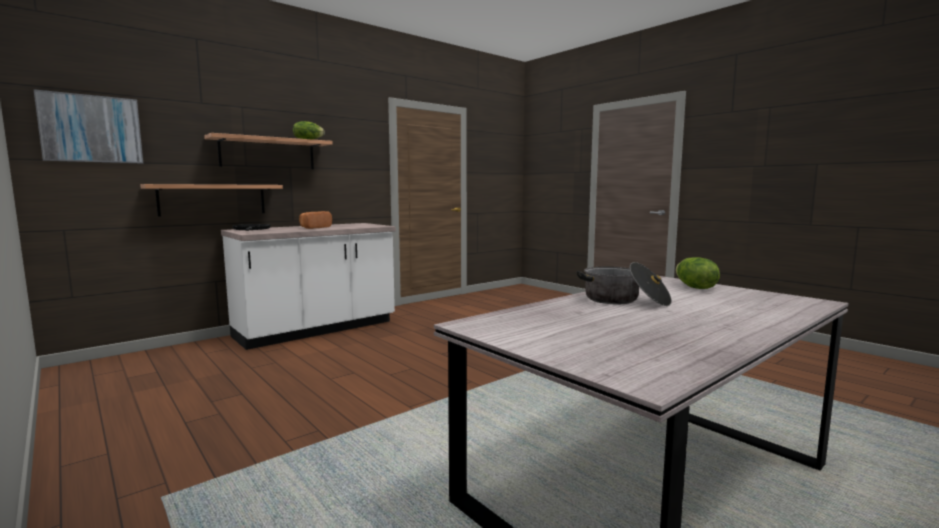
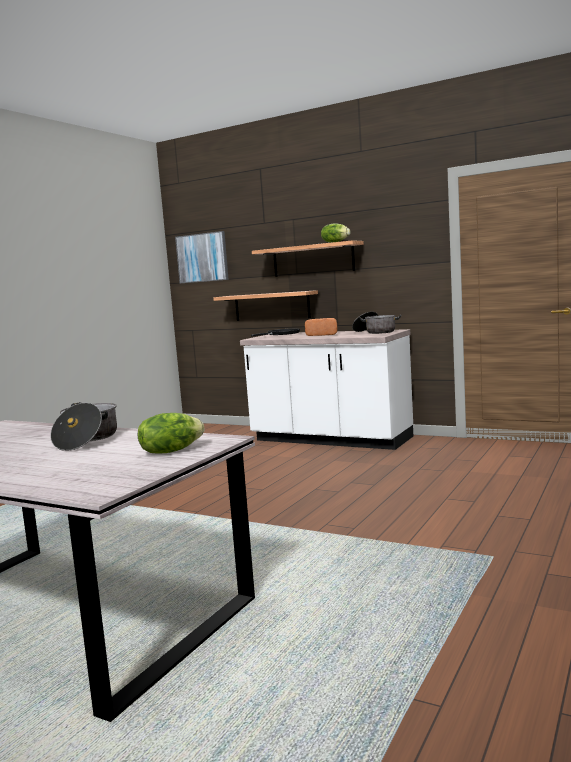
camera: 70 degrees right, 0 degrees up
(354, 224) = (375, 332): none -> cooking pot

